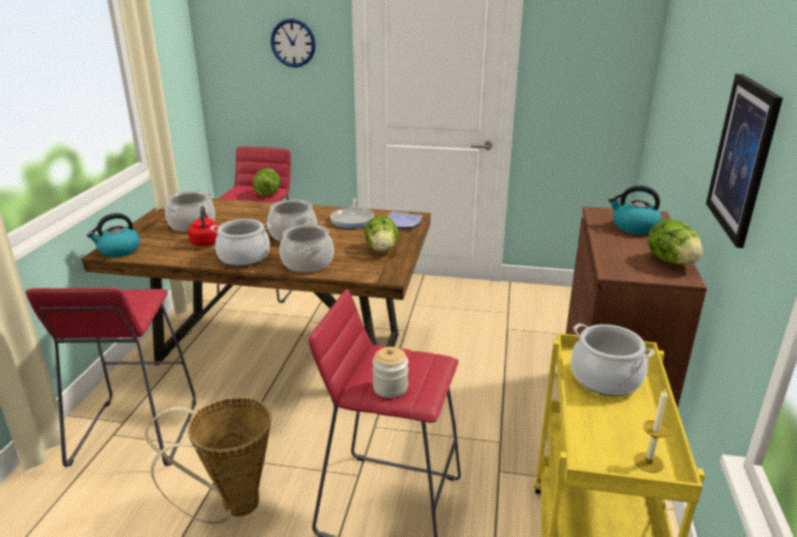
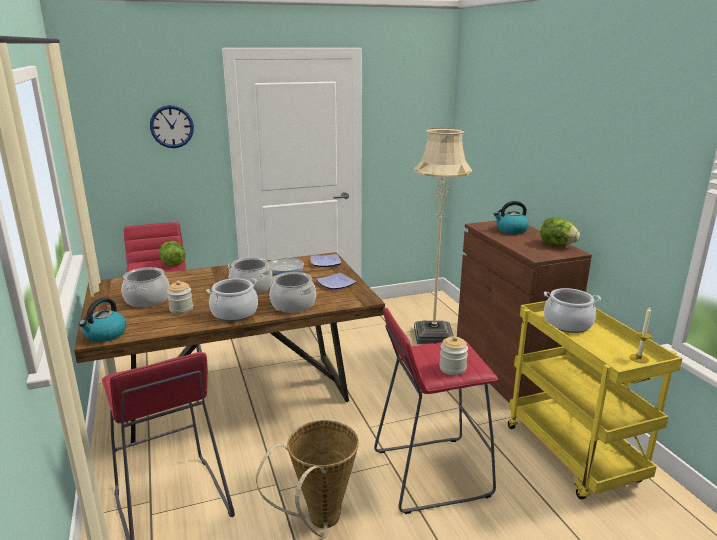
camera: 30 degrees left, 5 degrees down
(205, 241) = (181, 309): red kettle -> jar
(381, 249) = (336, 283): lettuce -> plate
(550, 344) = (433, 335): none -> beige floor lamp
(742, 158) = (602, 169): picture -> none

